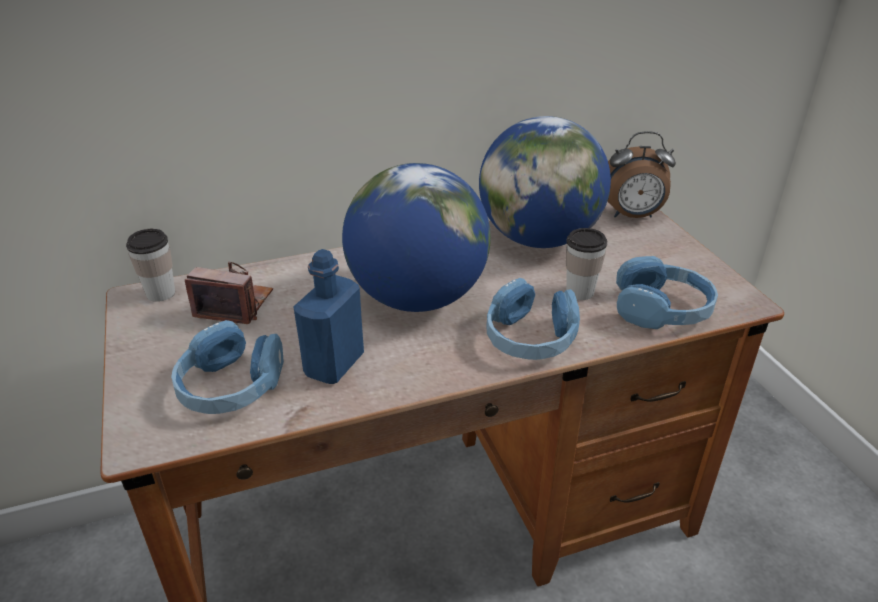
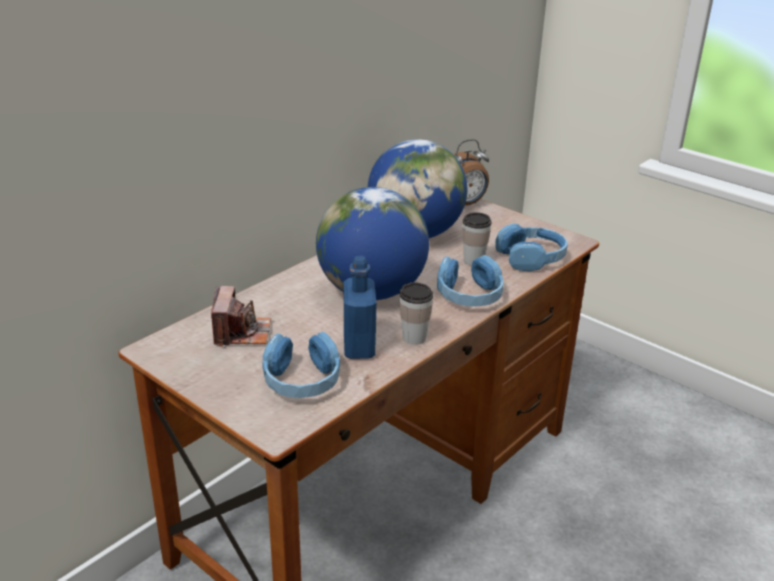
camera: 30 degrees left, 5 degrees down
(161, 293) = (170, 341): cup -> cup (414, 338)
(234, 305) = (241, 332): camera -> camera turned 105 degrees clockwise

